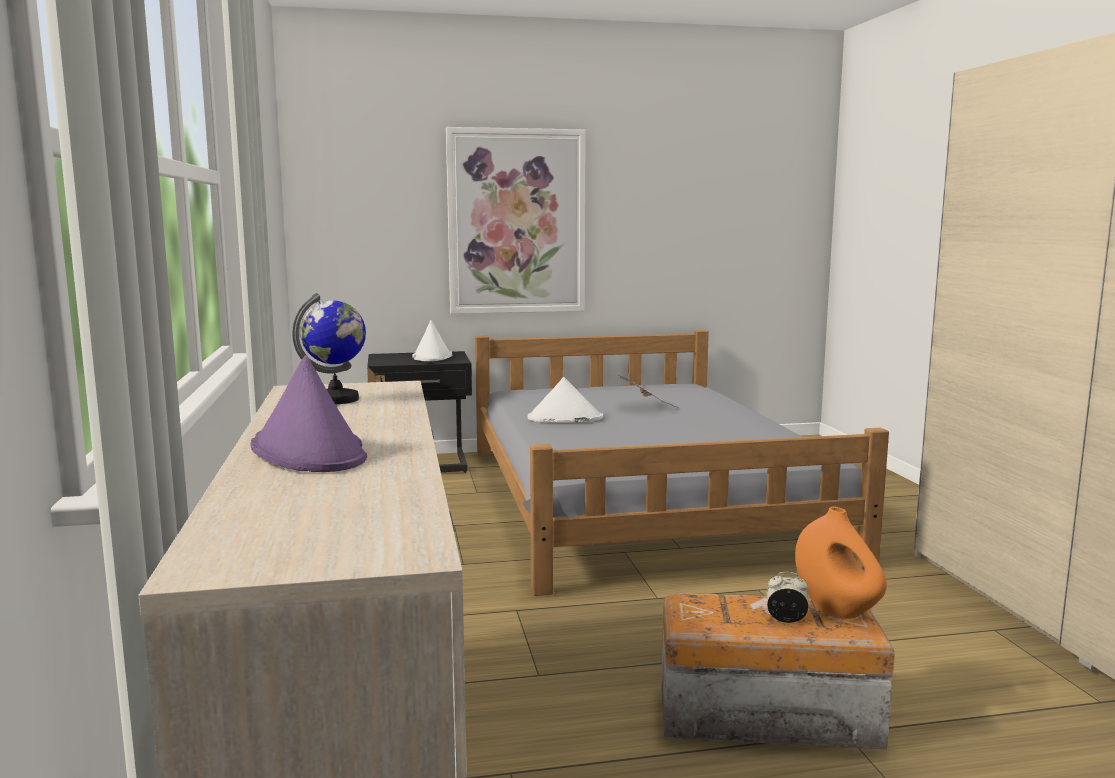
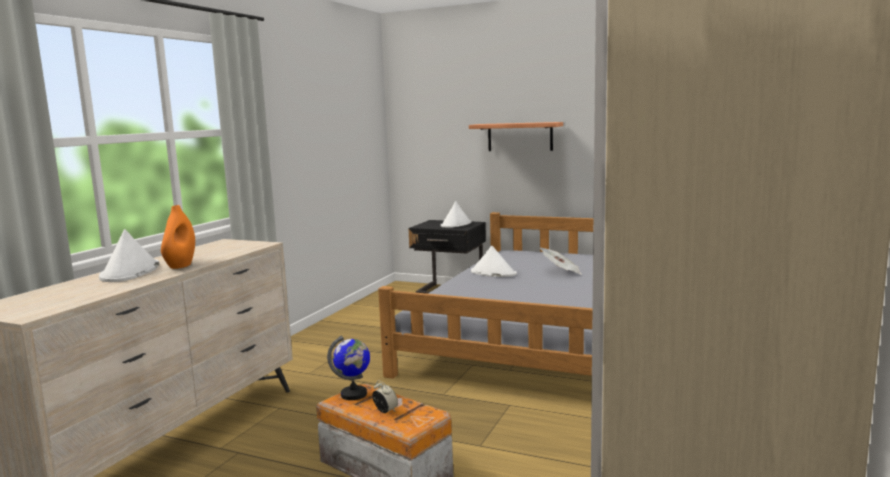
camera: 35 degrees right, 0 degrees up
(309, 451) = (130, 272): purple hat -> white hat
(336, 400) = (217, 249): globe -> globe (354, 394)
(516, 222) = (520, 137): picture -> shelf
(836, 610) = (422, 414): orange vase -> orange vase (181, 266)

